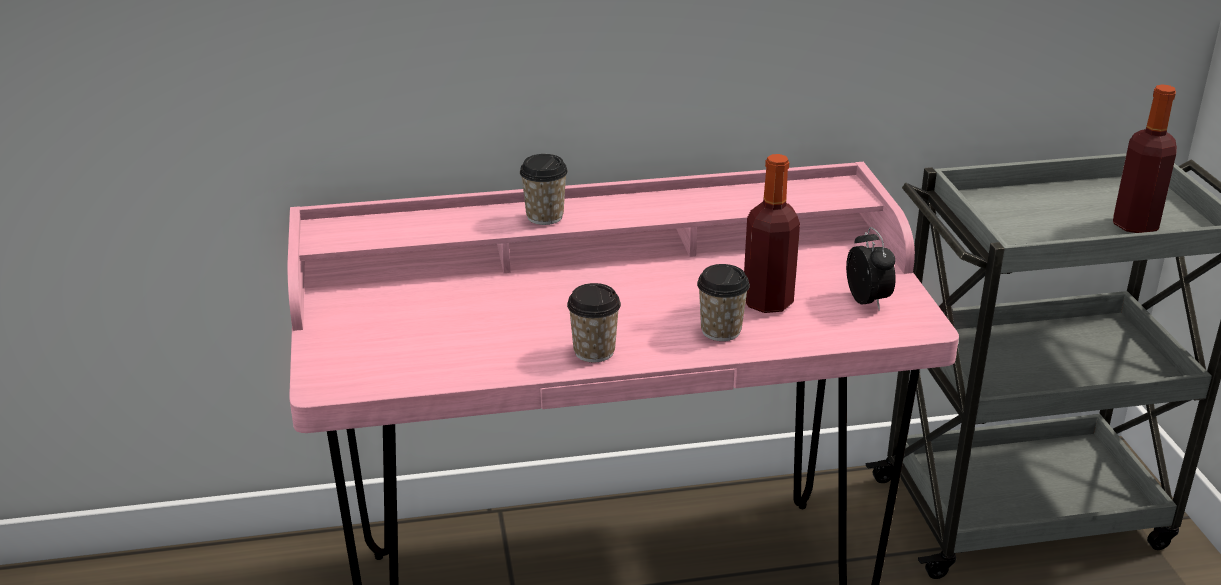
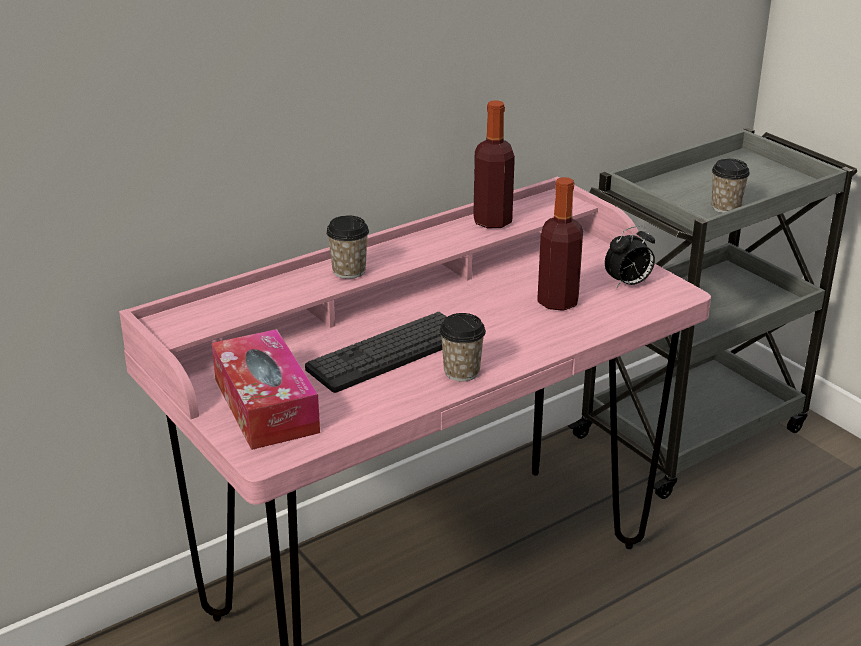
camera: 25 degrees left, 0 degrees up
(371, 335) = (266, 405): none -> tissue box
(538, 313) = (389, 353): none -> keyboard
(721, 331) = (543, 332): cup -> cup (725, 207)
(868, 301) = (628, 284): alarm clock -> alarm clock turned 105 degrees clockwise
(1135, 225) = (763, 187): bottle -> bottle (492, 221)

